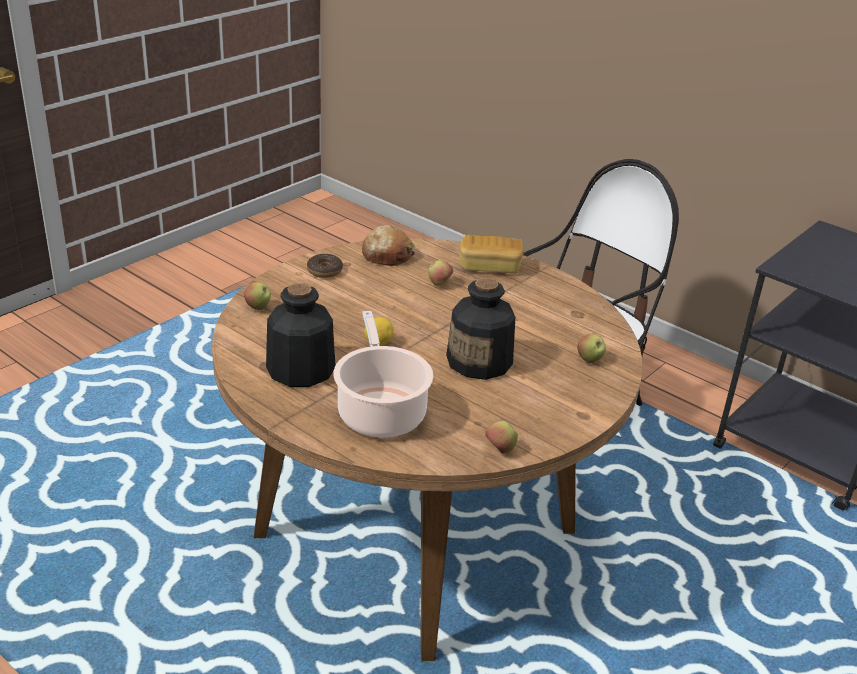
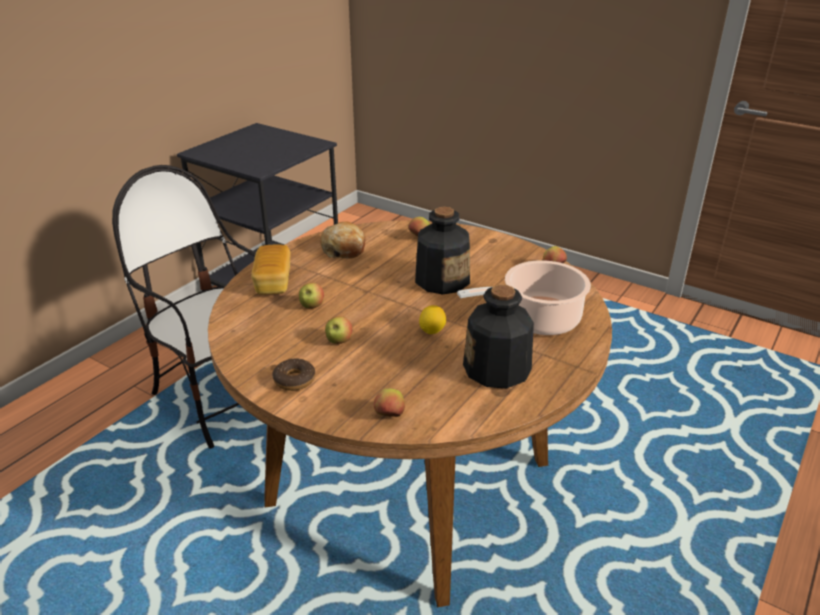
camera: 95 degrees left, 0 degrees up
(375, 293) = (339, 341): none -> apple
(387, 255) = (252, 341): bread -> bread (344, 249)

